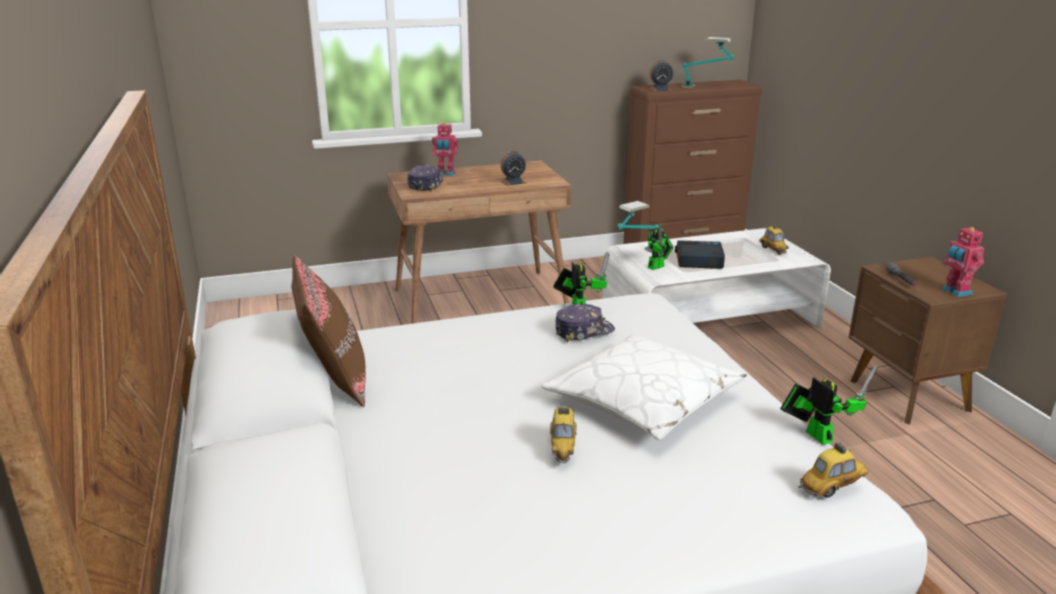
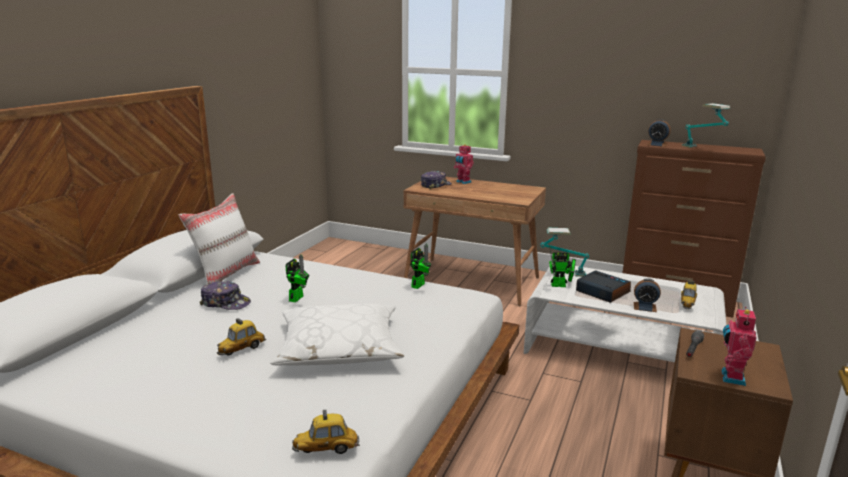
camera: 40 degrees right, 5 degrees down
(334, 379) = (226, 274): brown pillow -> white pillow
(513, 182) = (493, 195): alarm clock -> alarm clock (645, 307)
(583, 331) = (391, 298): cap -> cap (225, 303)
(815, 434) = (396, 418): toy robot -> toy robot (297, 297)
(833, 487) = (326, 449): toy car -> toy car turned 150 degrees clockwise

